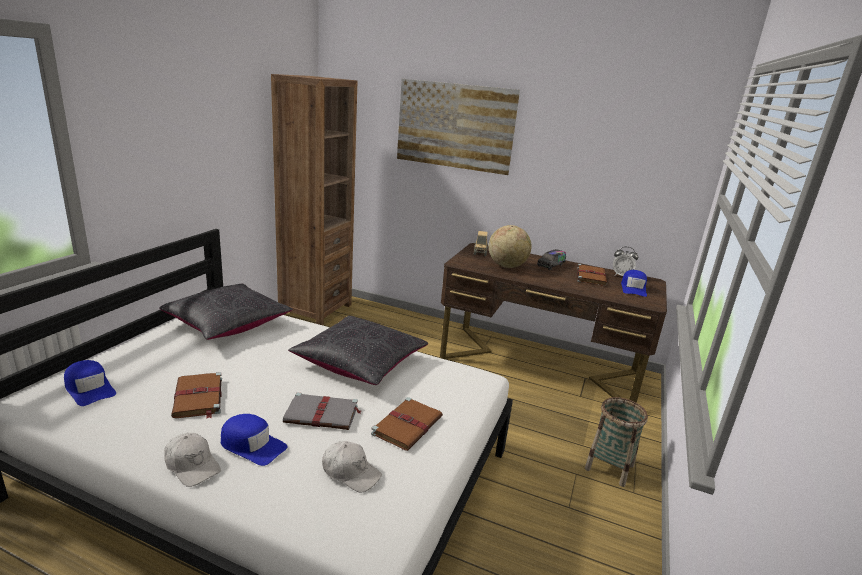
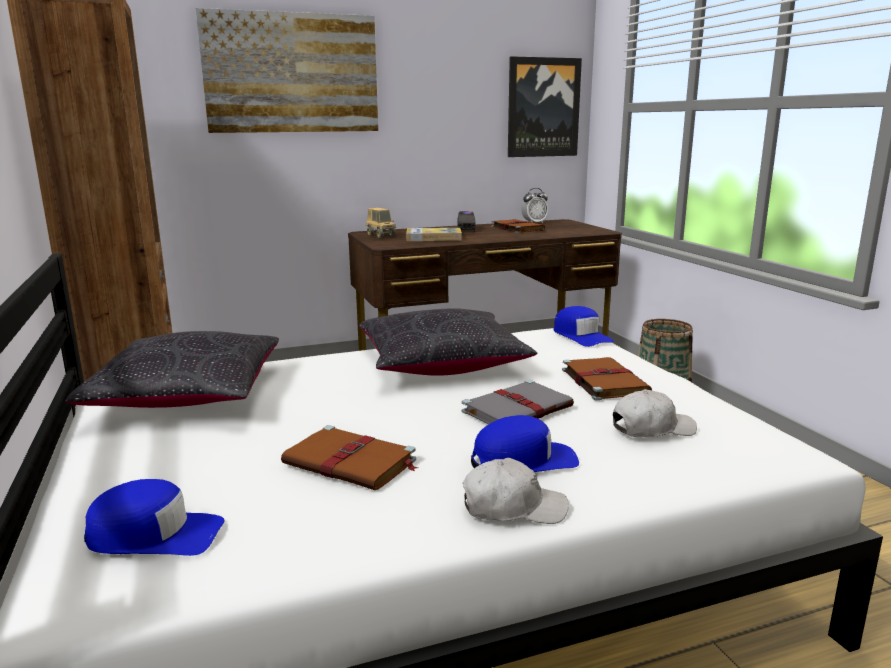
camera: 40 degrees left, 5 degrees down
(507, 266) = (433, 238): globe -> book
(633, 288) = (565, 227): blue cap -> blue cap (581, 336)
(661, 178) = (543, 107): none -> picture

